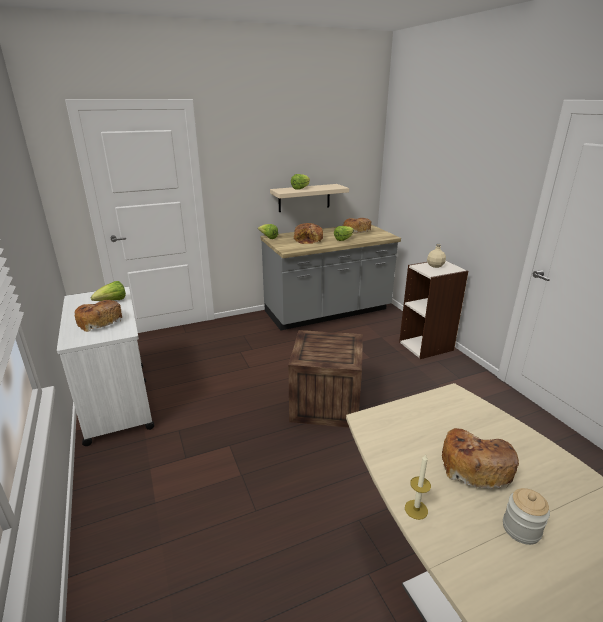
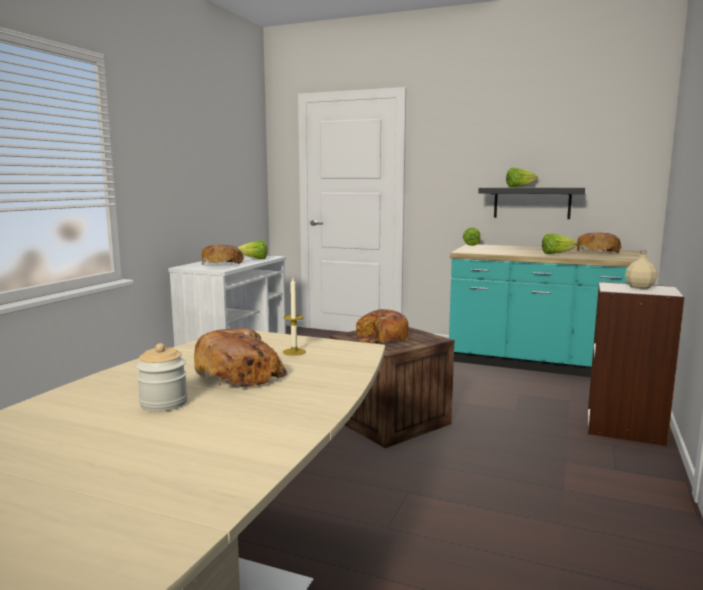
camera: 45 degrees right, 15 degrees down
(304, 198) = (532, 203): beige shelf -> black shelf
(309, 240) = (511, 250): bread -> bread (381, 338)
(328, 312) = (538, 363): grey counter -> turquoise counter
(416, 509) = (135, 368): candle -> candle (294, 352)

